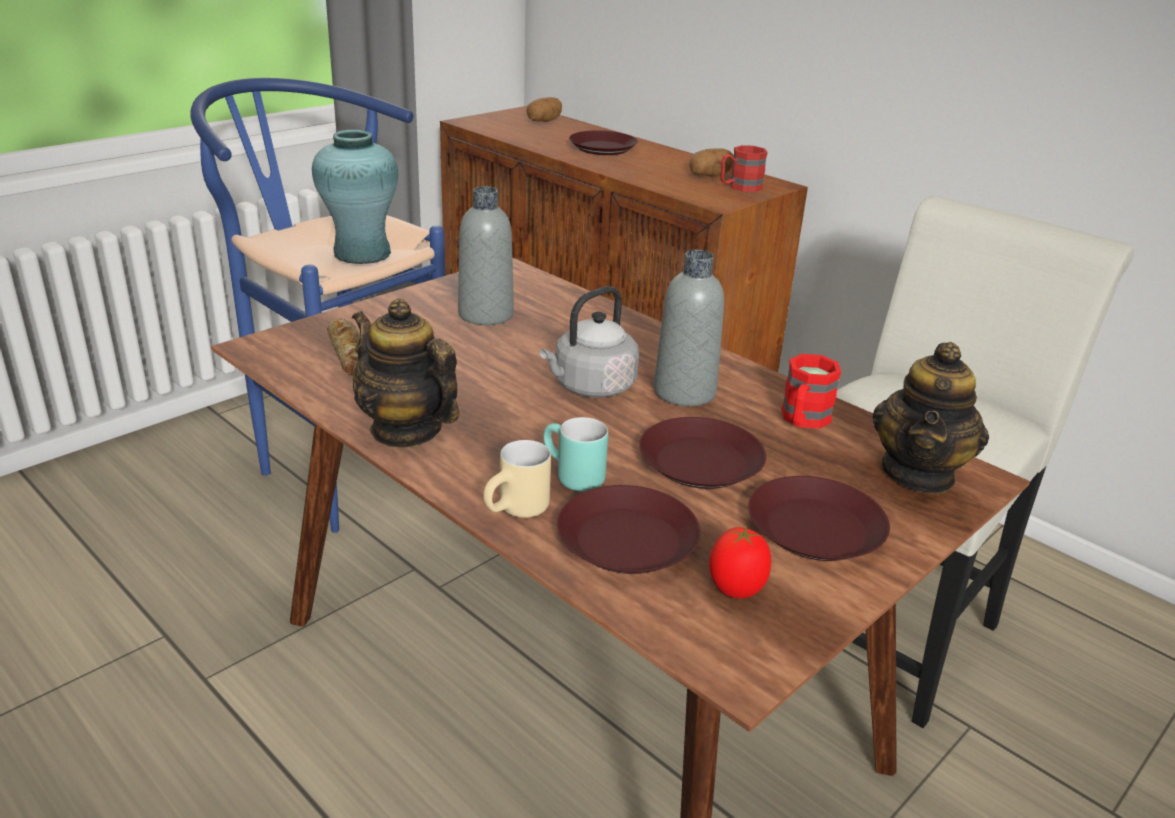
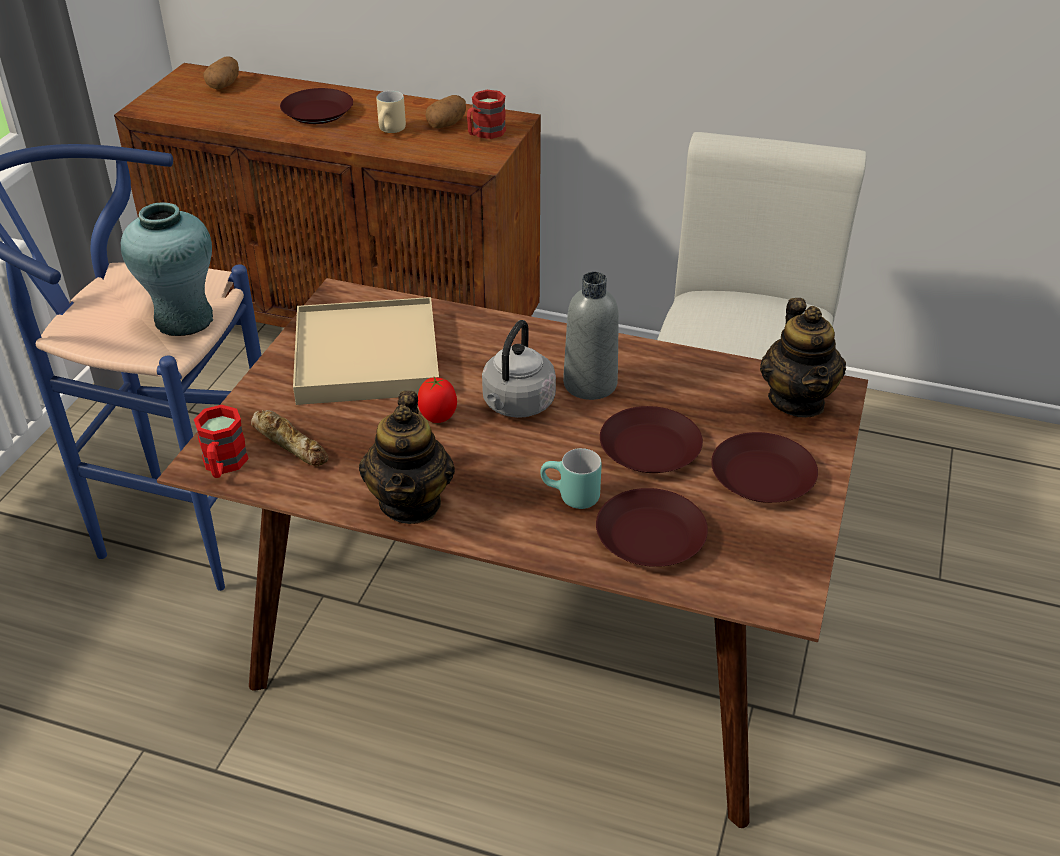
camera: 25 degrees left, 10 degrees up
(406, 430) = (411, 502): teapot -> teapot turned 105 degrees counterclockwise
(486, 314) = (367, 357): grey bottle -> beige tray
(518, 512) = (559, 543): beige mug -> beige mug (392, 131)
(736, 591) = (746, 546): tomato -> tomato (438, 418)
(803, 421) = (692, 380): red mug -> red mug (223, 465)

